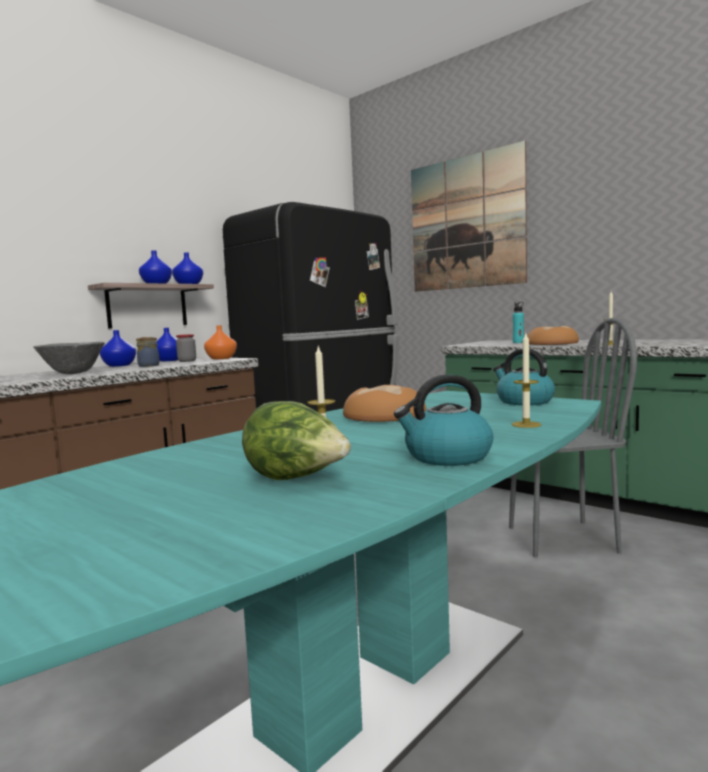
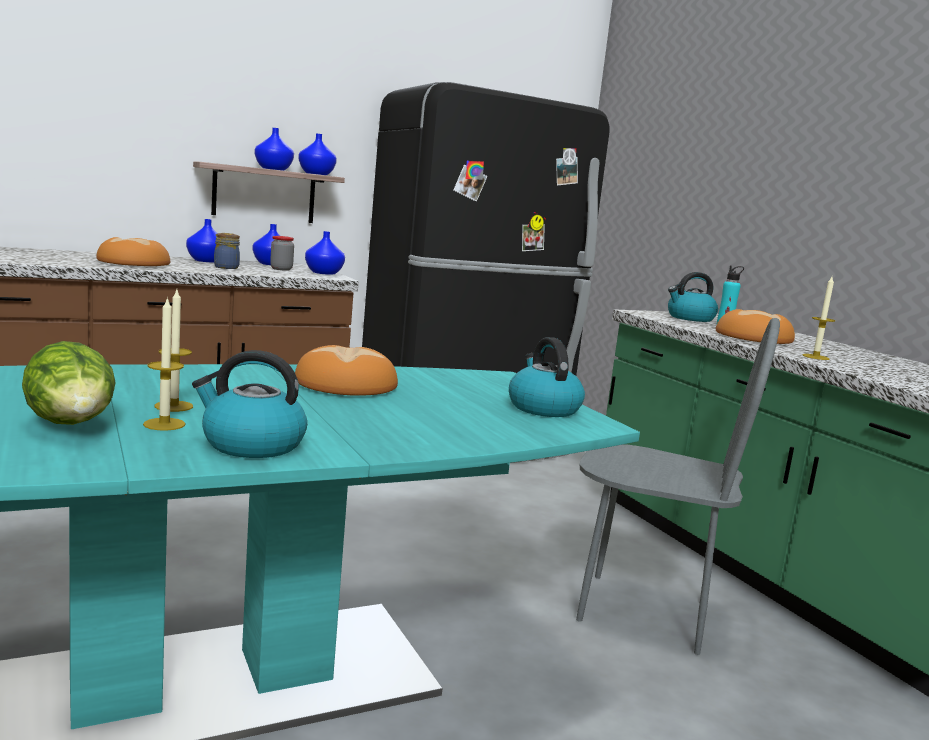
camera: 20 degrees right, 5 degrees up
(74, 373) = (134, 263): grey bowl -> bread
(220, 358) = (323, 273): orange vase -> blue vase
(466, 223) = (724, 133): picture -> none
(490, 343) = (690, 318): none -> kettle
(526, 424) = (444, 435): candle -> candle (164, 424)

